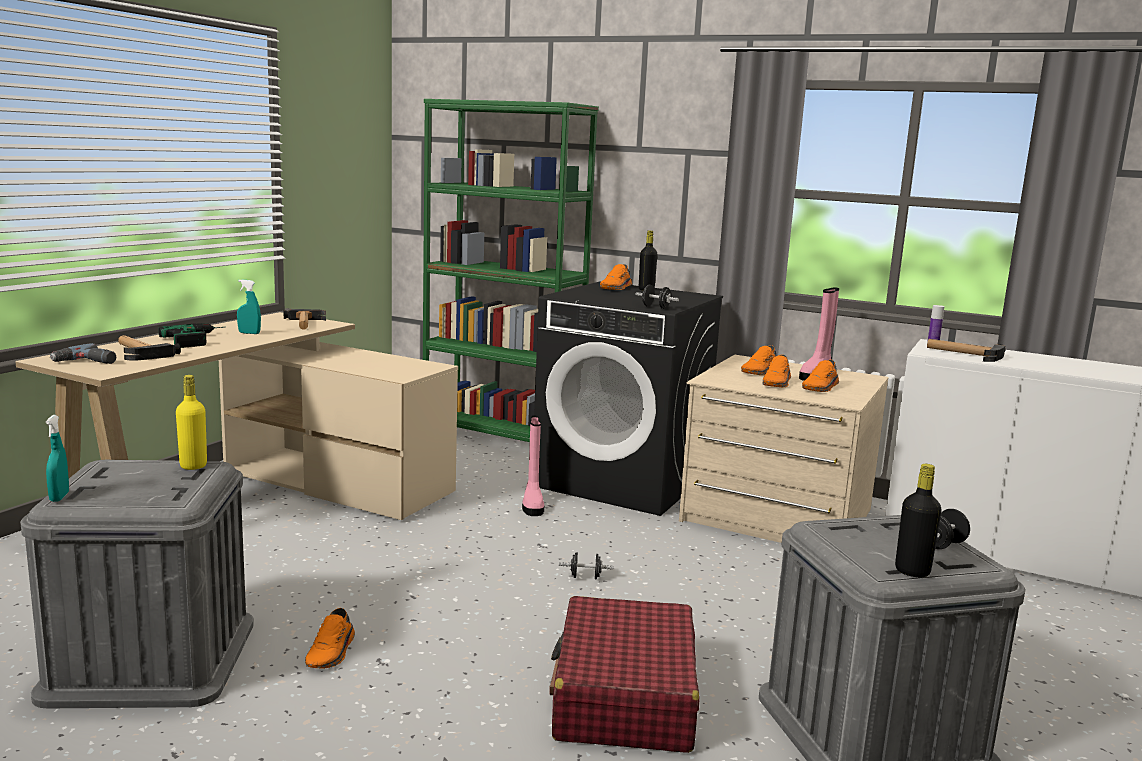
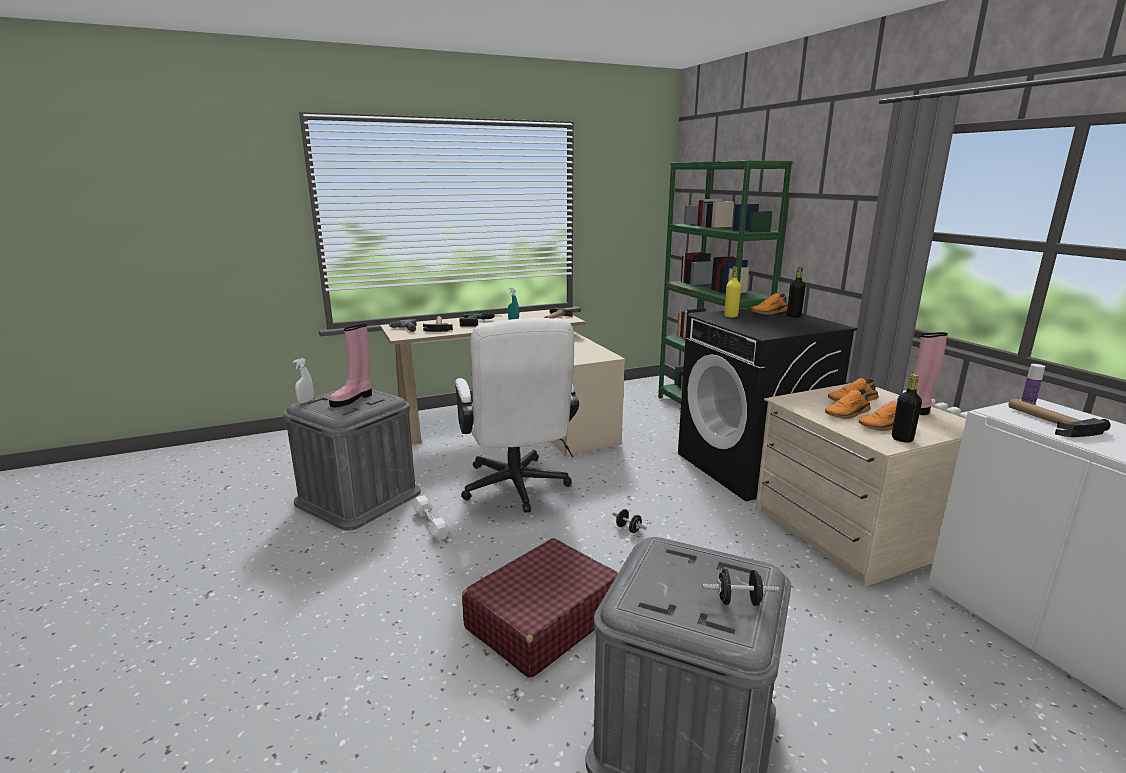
camera: 40 degrees right, 5 degrees up
(59, 497) = (306, 401): turquoise spray bottle -> white spray bottle
(193, 466) = (382, 397): yellow bottle -> yellow bottle (731, 316)
(332, 653) = (431, 525): orange shoe -> white dumbbell
(392, 576) = (516, 490): none -> white office chair
(532, 504) = (661, 467): pink boot -> pink boot (353, 399)
(656, 307) = (759, 333): black dumbbell -> none
(912, 571) = (660, 612): black bottle -> black bottle (902, 439)

